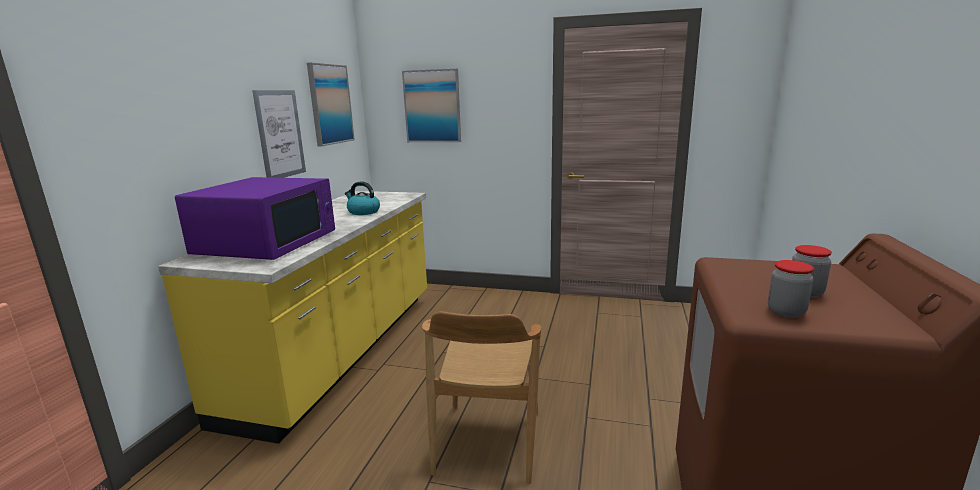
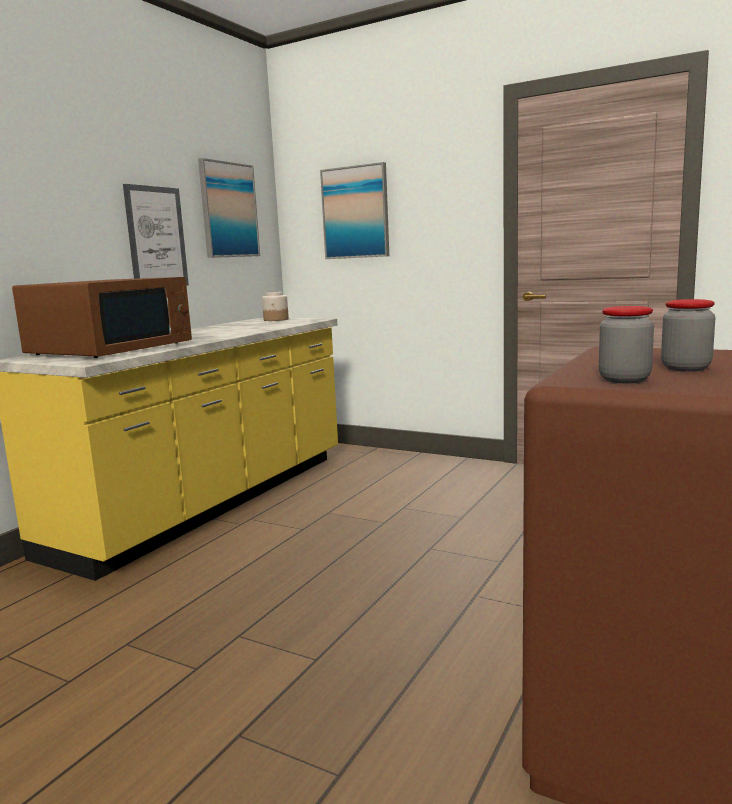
camera: 15 degrees right, 5 degrees down
(268, 243) = (112, 348): purple microwave -> brown microwave
(363, 212) = (243, 330): kettle -> none
(375, 194) = (276, 319): none -> jar
(487, 442) = (331, 606): brown chair -> none

